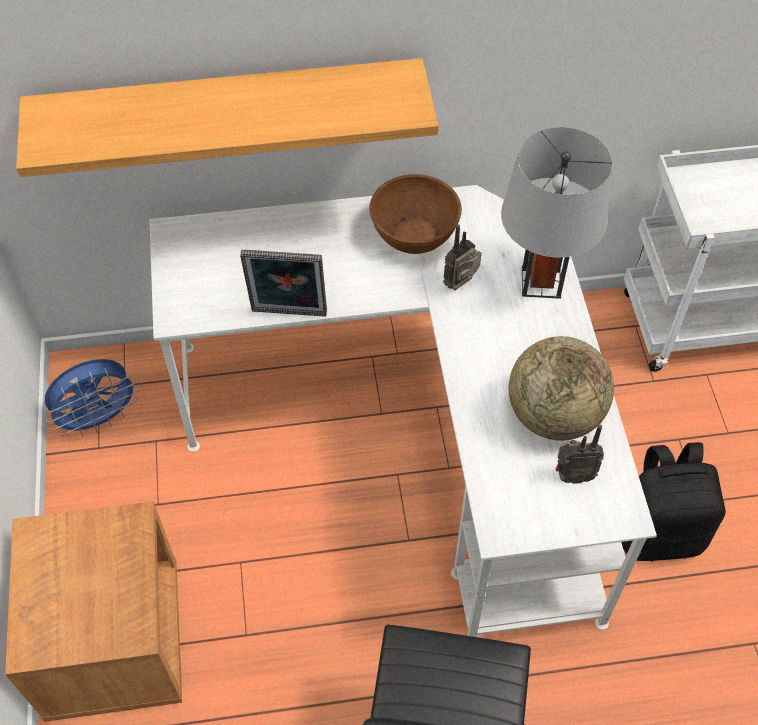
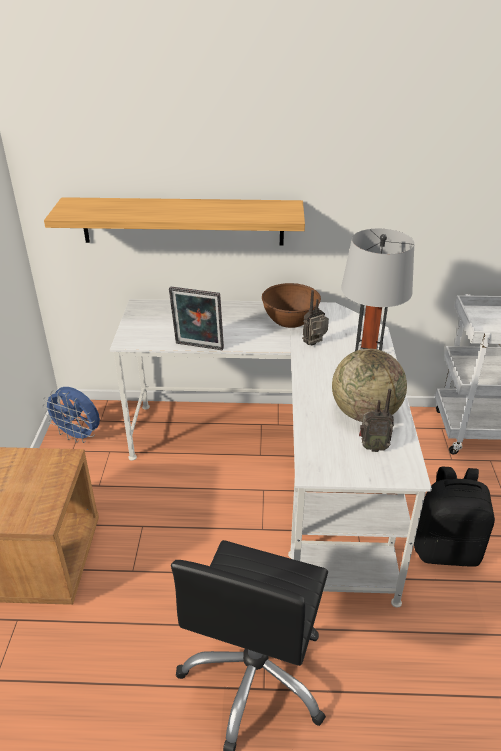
camera: 10 degrees right, 20 degrees down
(99, 419) = (78, 436): blue fan -> blue fan turned 45 degrees clockwise

